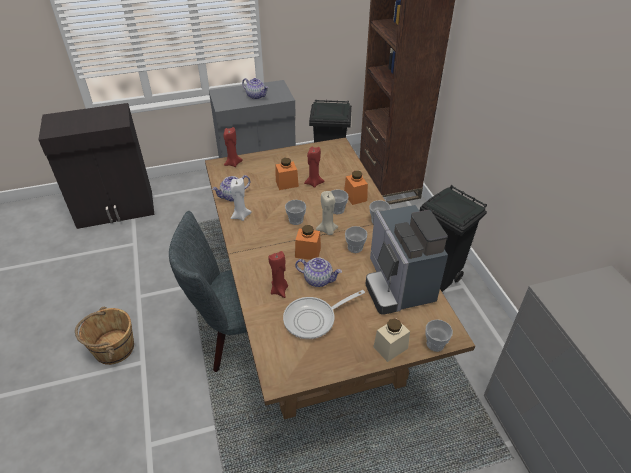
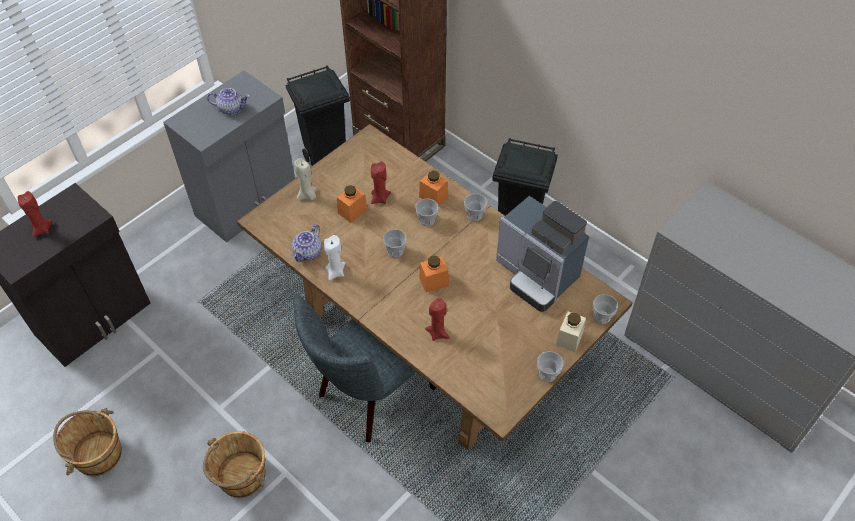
camera: 30 degrees left, 10 degrees up
(46, 288) = (97, 454): none -> brown bucket
(233, 163) = (273, 211): red candle -> red candle (42, 229)
(314, 319) = (489, 345): frying pan -> none
(318, 279) = (464, 304): teapot -> none
(327, 230) = (434, 248): beige candle -> beige candle (307, 196)
(355, 248) = (473, 255): cup -> cup (547, 374)

